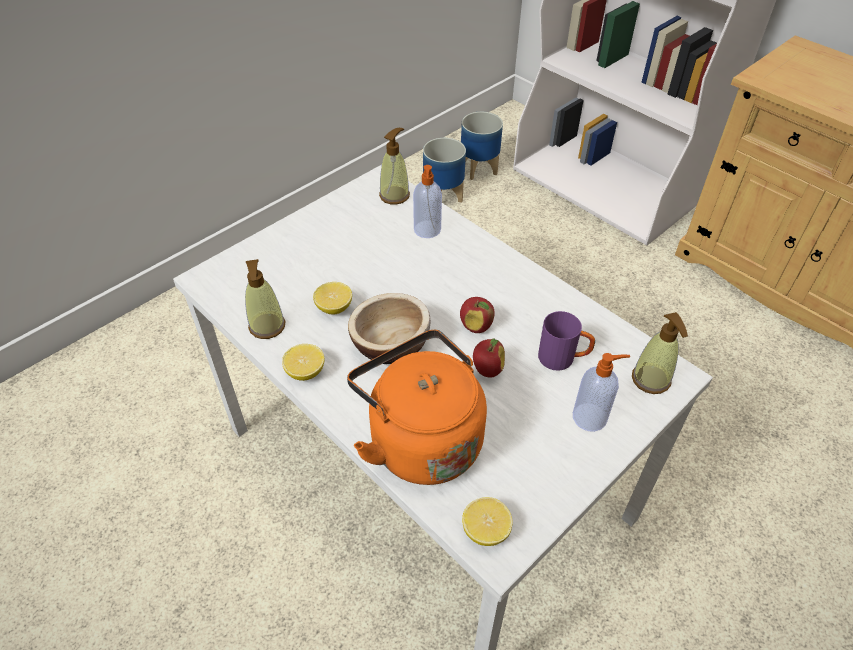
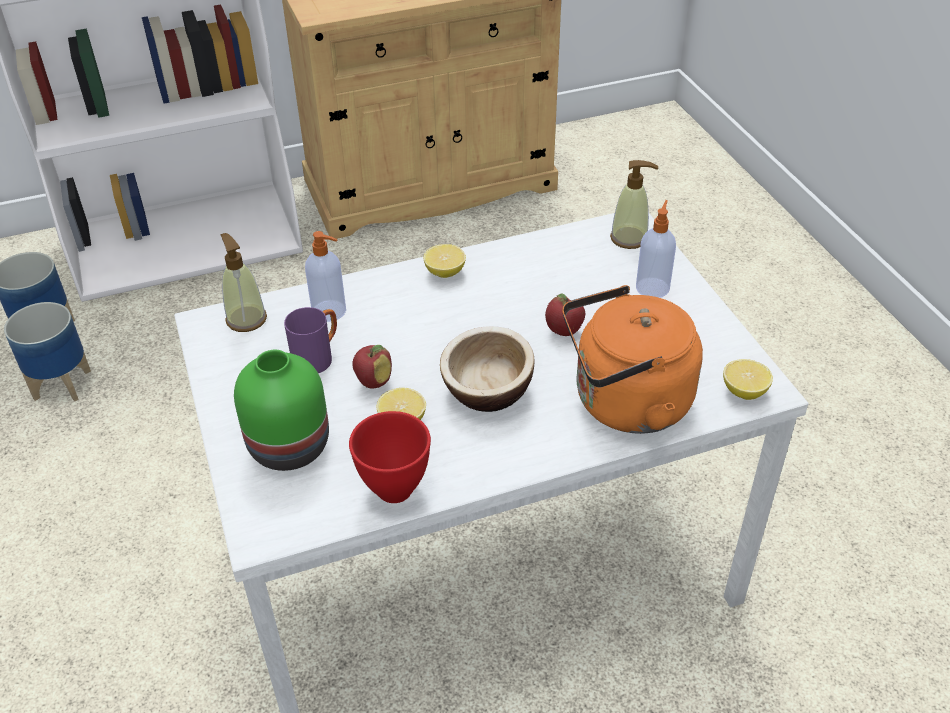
camera: 65 degrees left, 5 degrees down
(267, 326) = (393, 488): soap dispenser -> red bowl
(287, 261) = (290, 444): none -> green vase
(305, 372) = (487, 470): lemon -> lemon (445, 272)
(476, 326) = (501, 321): apple -> apple (373, 381)
(563, 359) = (577, 279): purple mug -> purple mug (318, 357)

